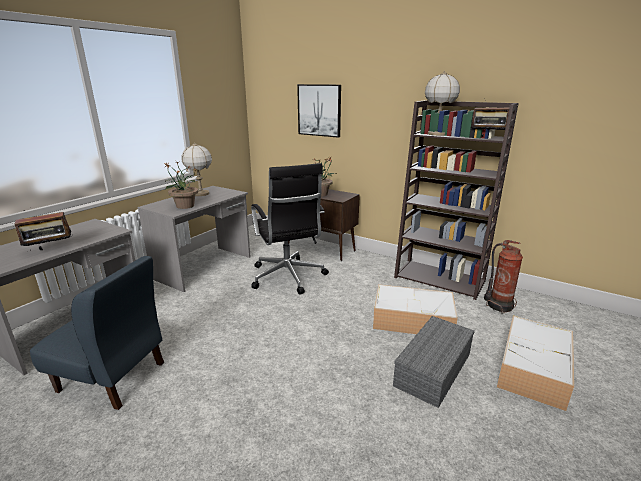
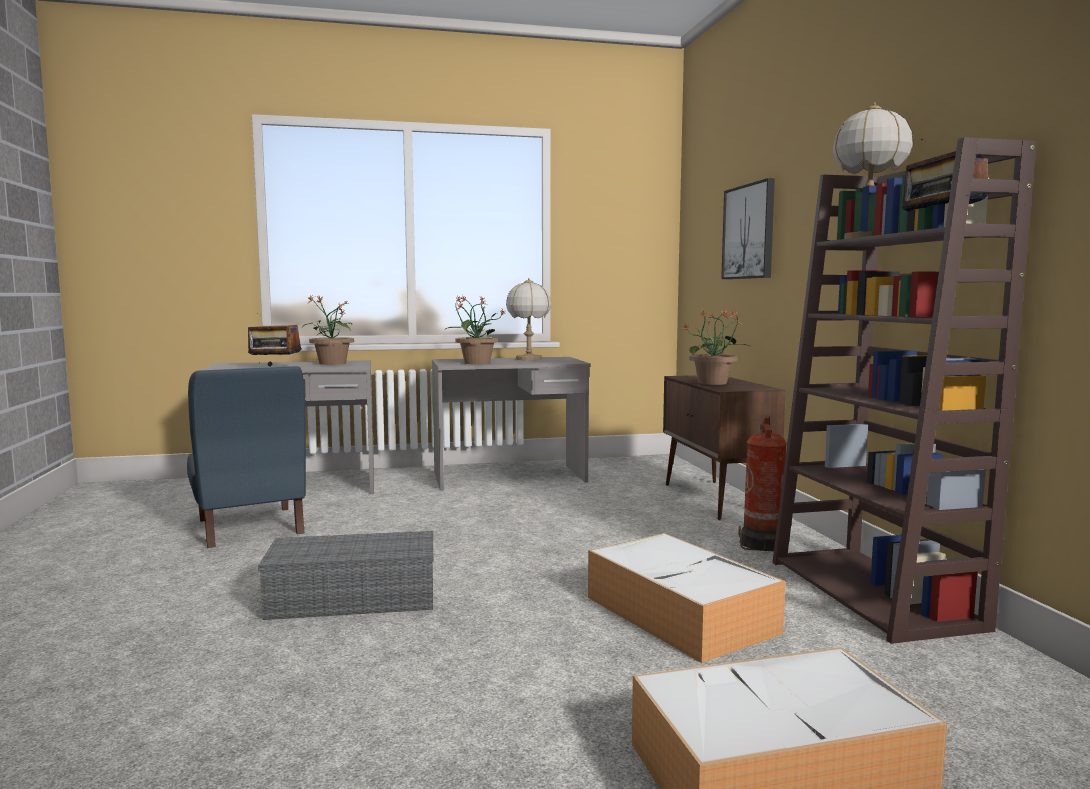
camera: 45 degrees right, 15 degrees down
(81, 231) = (332, 363): none -> potted plant
(288, 277) = (591, 513): black office chair -> none
(432, 368) = (575, 671): grey storage box -> grey storage box (356, 597)
(499, 305) = (936, 671): fire extinguisher -> fire extinguisher (763, 544)

